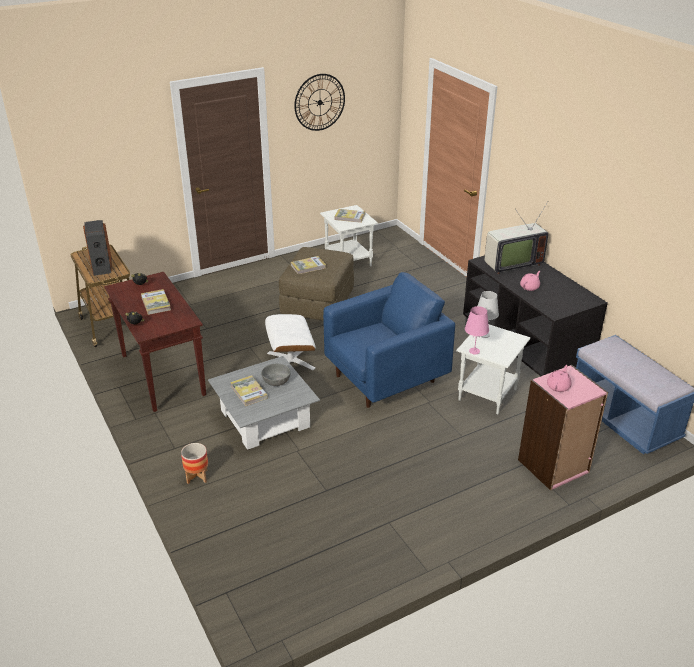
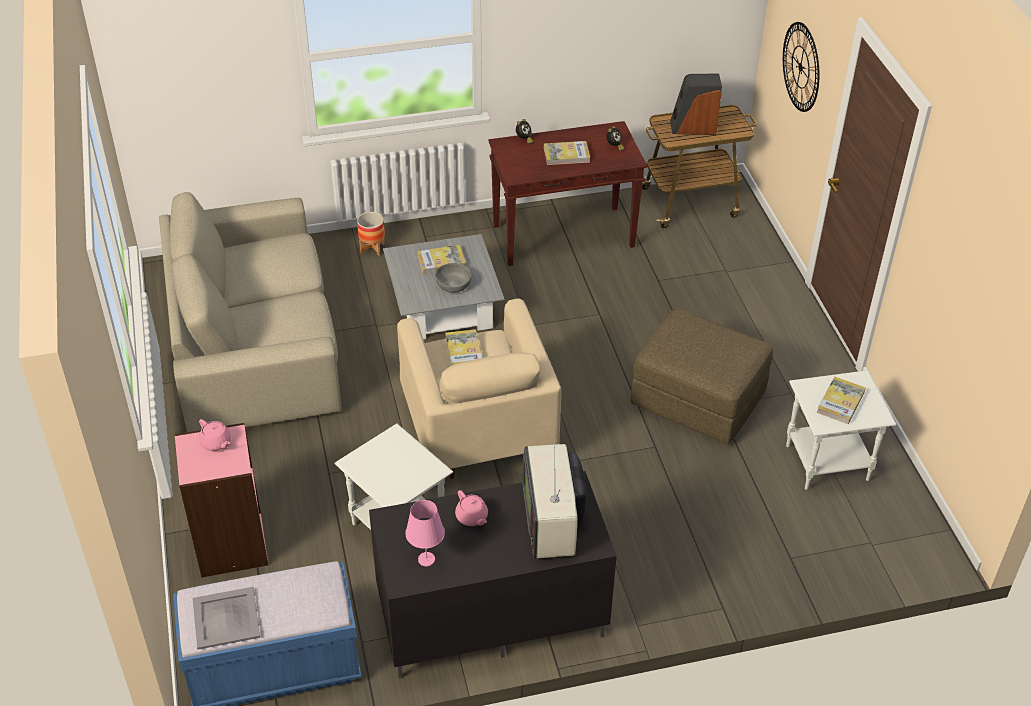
camera: 105 degrees right, 10 degrees up
(290, 361) = (554, 346): white ottoman -> none
(308, 266) = (693, 335): book -> book (464, 352)
(319, 102) = (961, 236): wall clock -> wall clock (801, 67)
(346, 518) = (255, 343): none -> beige sofa
(385, 379) = (477, 430): blue armchair -> beige armchair
(474, 351) = (383, 439): pink table lamp -> pink table lamp (426, 559)
(484, 335) = (417, 462): white table lamp -> none
(658, 377) = (225, 618): none -> grey tray

